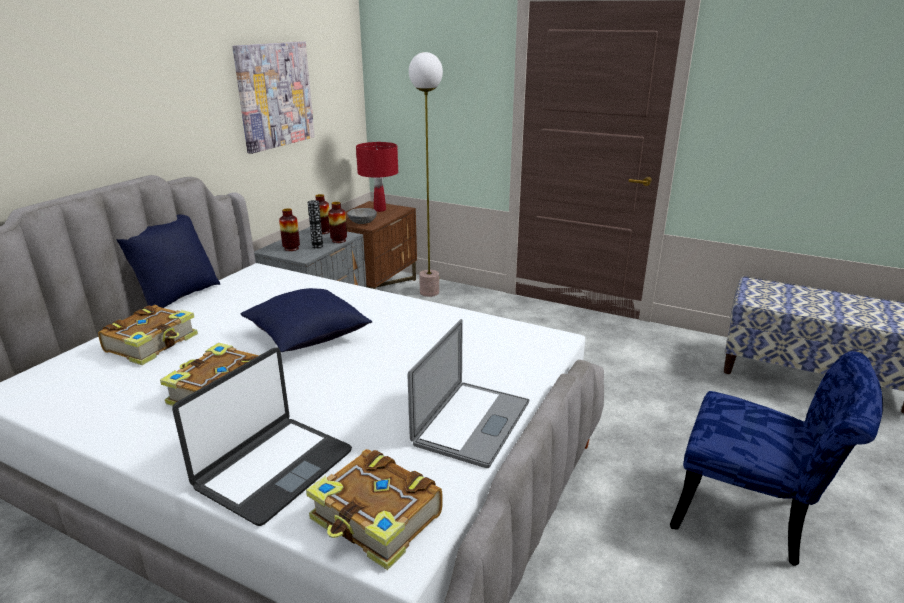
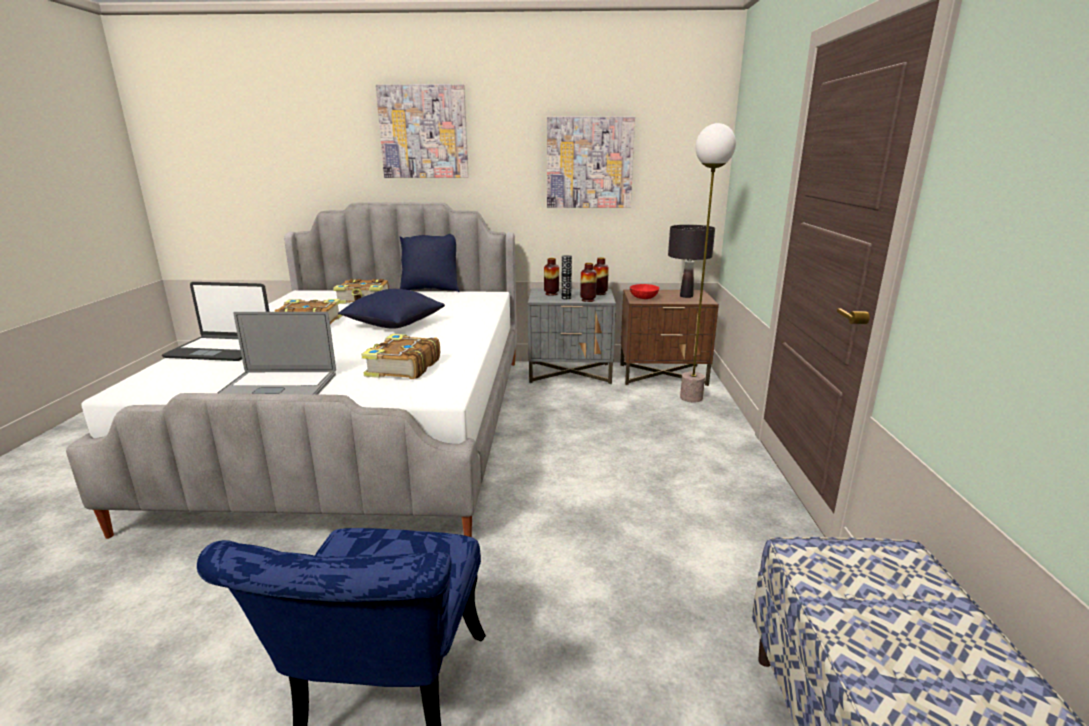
camera: 65 degrees right, 5 degrees down
(94, 77) = (423, 132): none -> picture
(362, 222) = (643, 297): grey bowl -> red bowl
(377, 520) = (161, 380): book -> book (402, 368)
(379, 210) = (686, 296): red table lamp -> black table lamp

